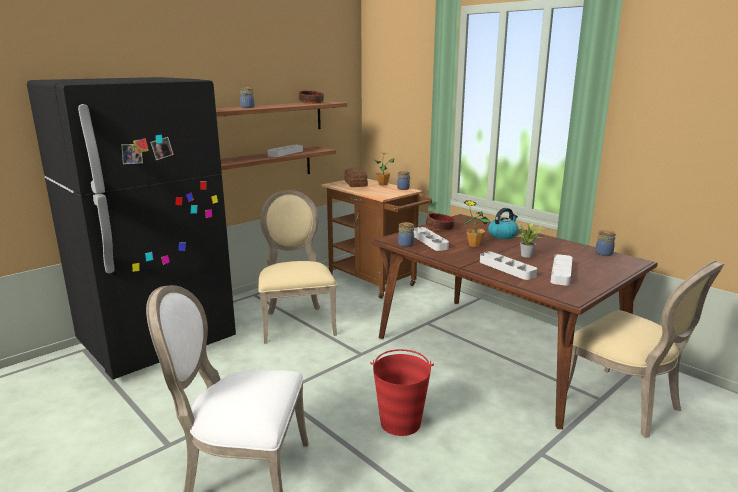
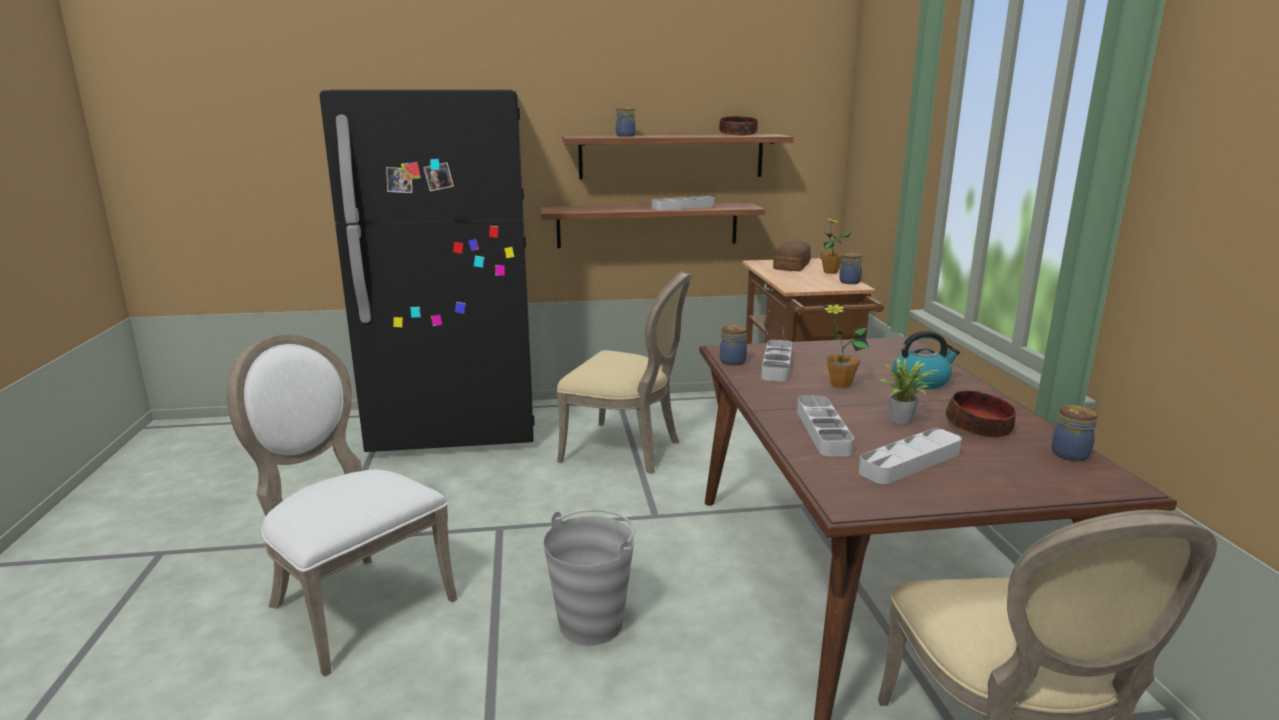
camera: 35 degrees right, 0 degrees up
(297, 322) = (626, 450): beige chair -> beige chair turned 90 degrees clockwise
(400, 422) = (591, 624): red bucket -> grey bucket
(440, 228) = (831, 350): bowl -> bowl (978, 428)

